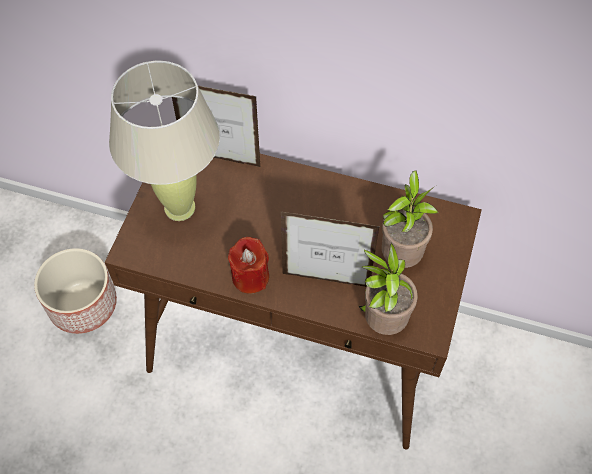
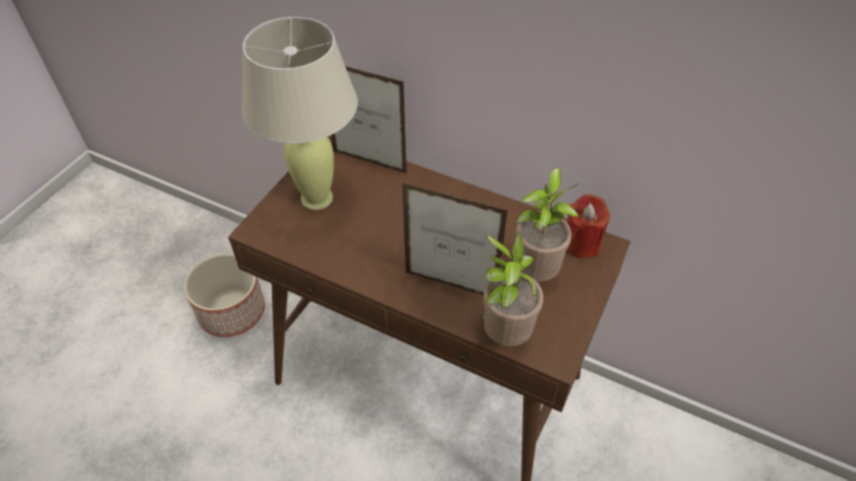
camera: 10 degrees right, 10 degrees down
(250, 277) = (371, 270): red candle -> red candle (581, 243)

